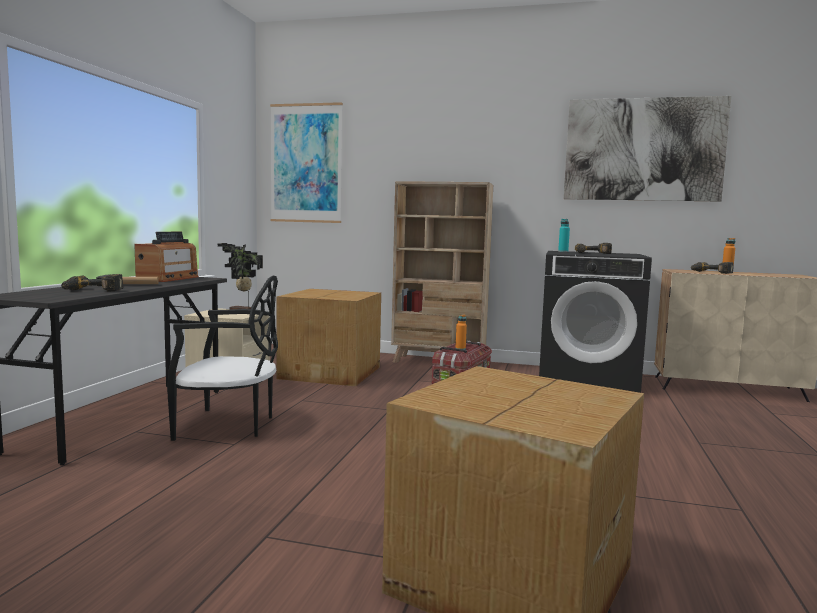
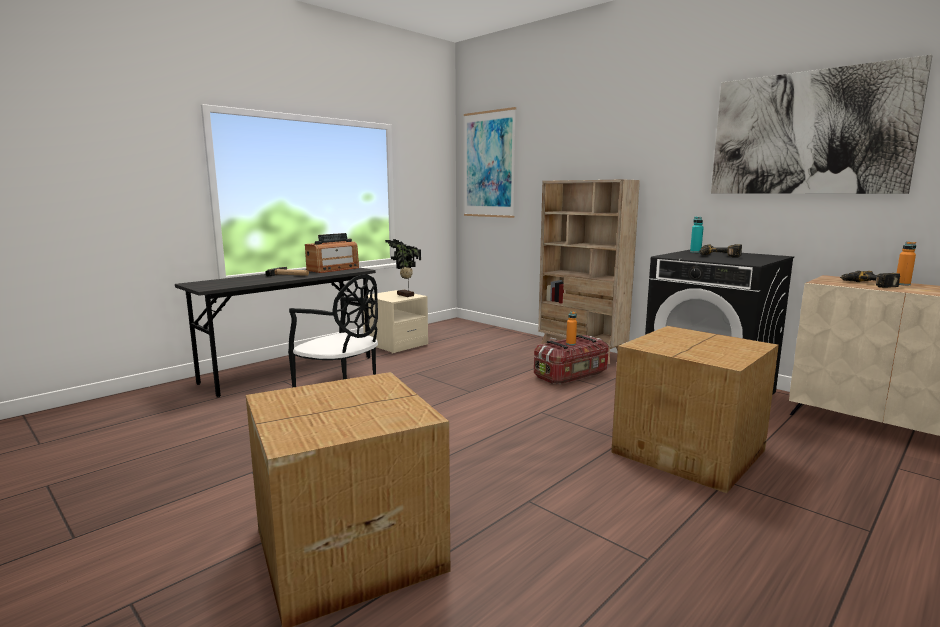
camera: 30 degrees right, 5 degrees up
(91, 290) = (251, 280): power drill -> none
(332, 372) = (474, 351): cardboard box -> cardboard box (691, 451)

